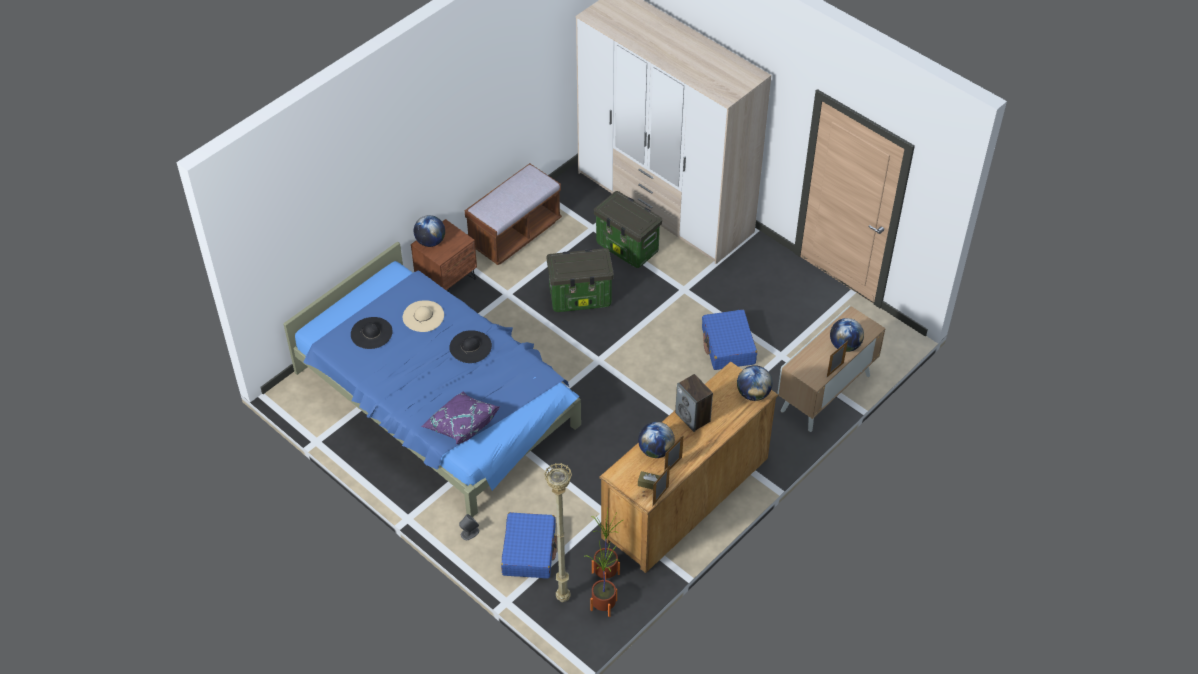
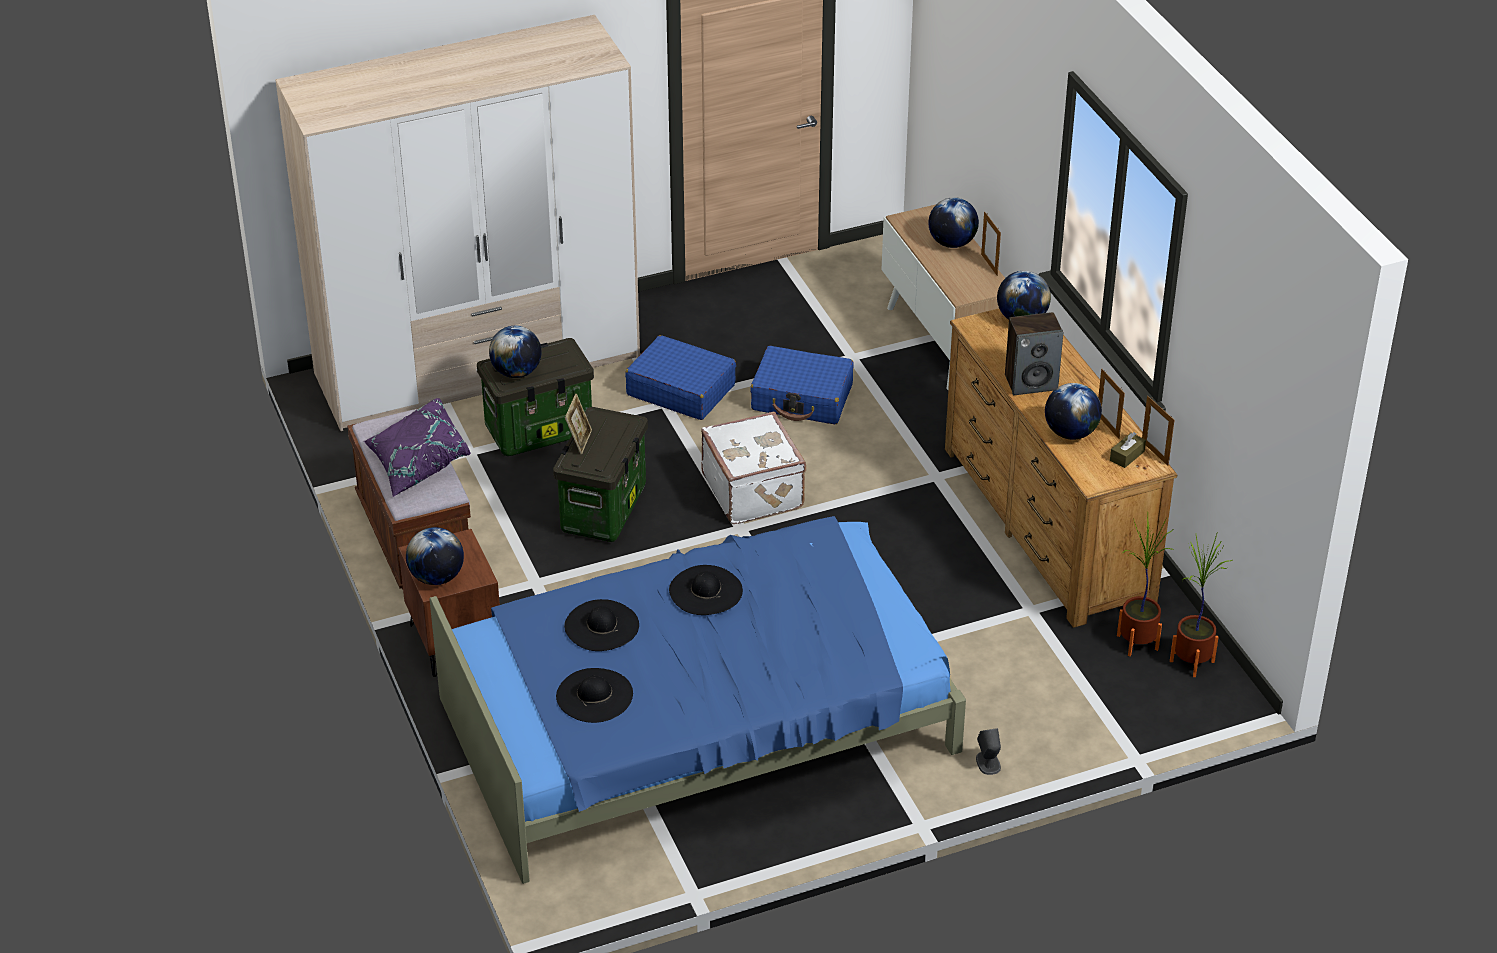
camera: 65 degrees left, 10 degrees down
(423, 316) = (601, 625): beige hat -> black hat
(461, 425) = (856, 647): purple pillow -> purple pillow (418, 463)
(529, 551) = (1057, 708): blue suitcase -> blue suitcase (680, 390)
(562, 598) = (1159, 699): beige floor lamp -> none
(575, 255) = (579, 441): none -> picture frame
(616, 208) = (516, 372): none -> globe
(633, 354) = (754, 490): none -> white suitcase

